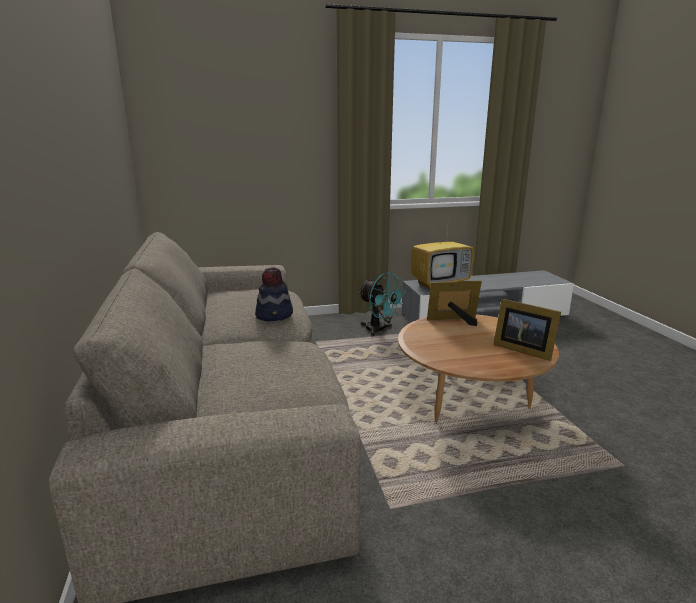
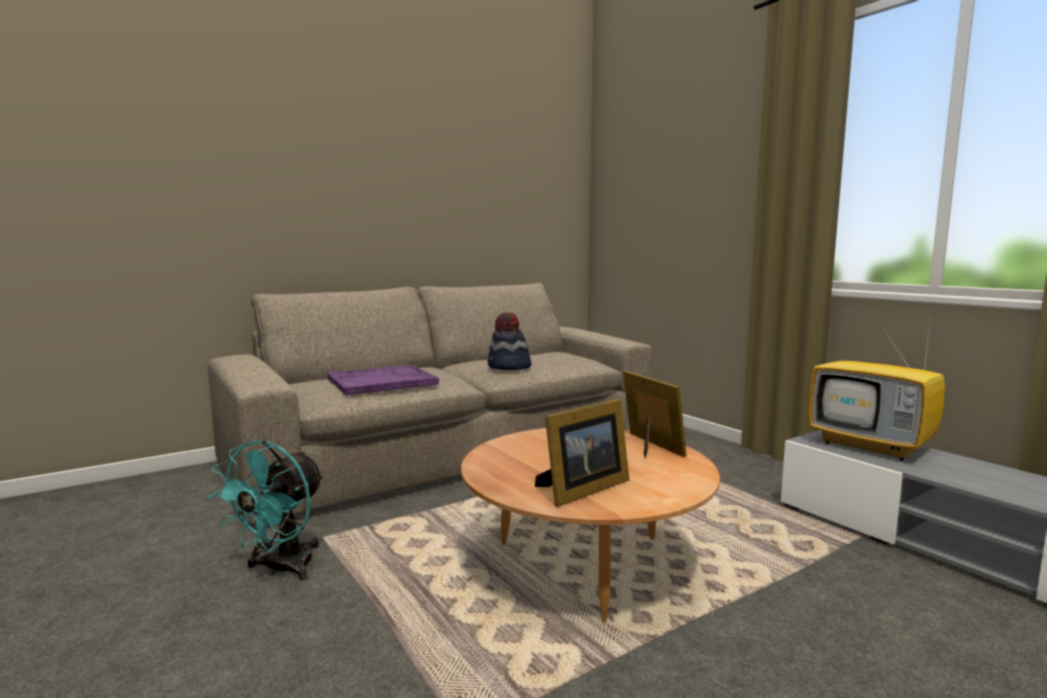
camera: 70 degrees right, 10 degrees down
(279, 370) = (381, 382): none -> purple tray
(379, 330) = (739, 479): turquoise fan -> turquoise fan (280, 569)
(522, 349) = (581, 489): picture frame -> picture frame turned 150 degrees counterclockwise

